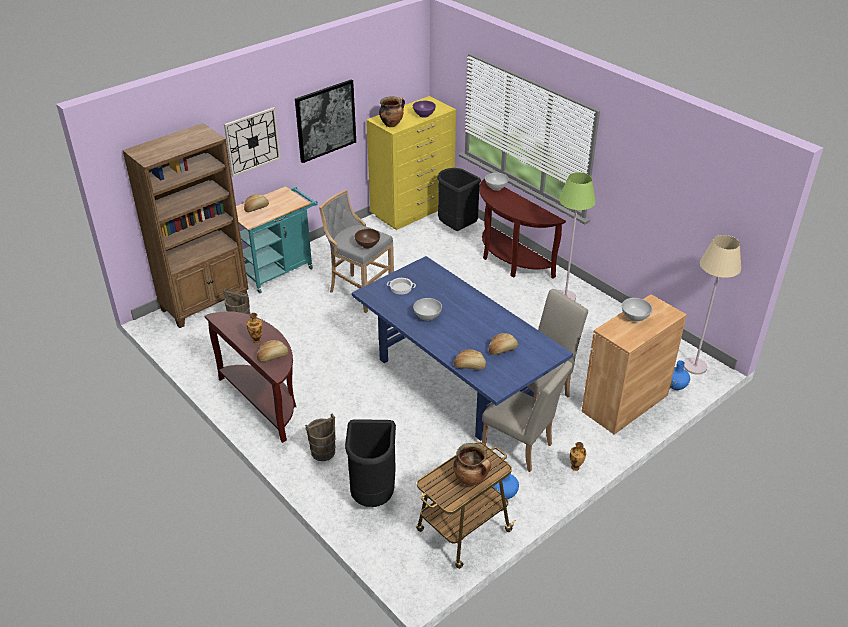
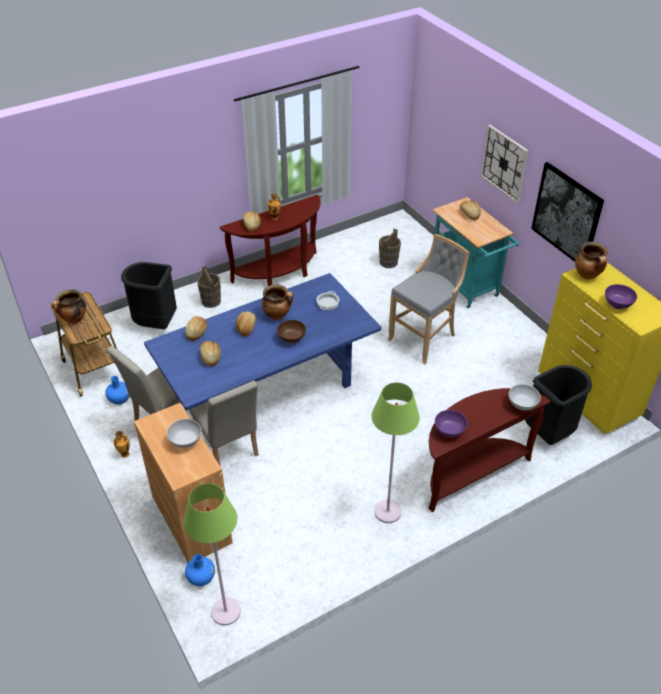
camera: 100 degrees right, 5 degrees up
(205, 303) = (419, 244): brown bookcase -> none
(367, 245) = (413, 292): brown bowl -> brown bowl (291, 338)
(427, 316) = (277, 315): white bowl -> cooking pot
(452, 333) = (247, 328): none -> bread
(537, 215) = (449, 431): none -> purple bowl
(695, 366) = (225, 611): beige floor lamp -> green floor lamp

